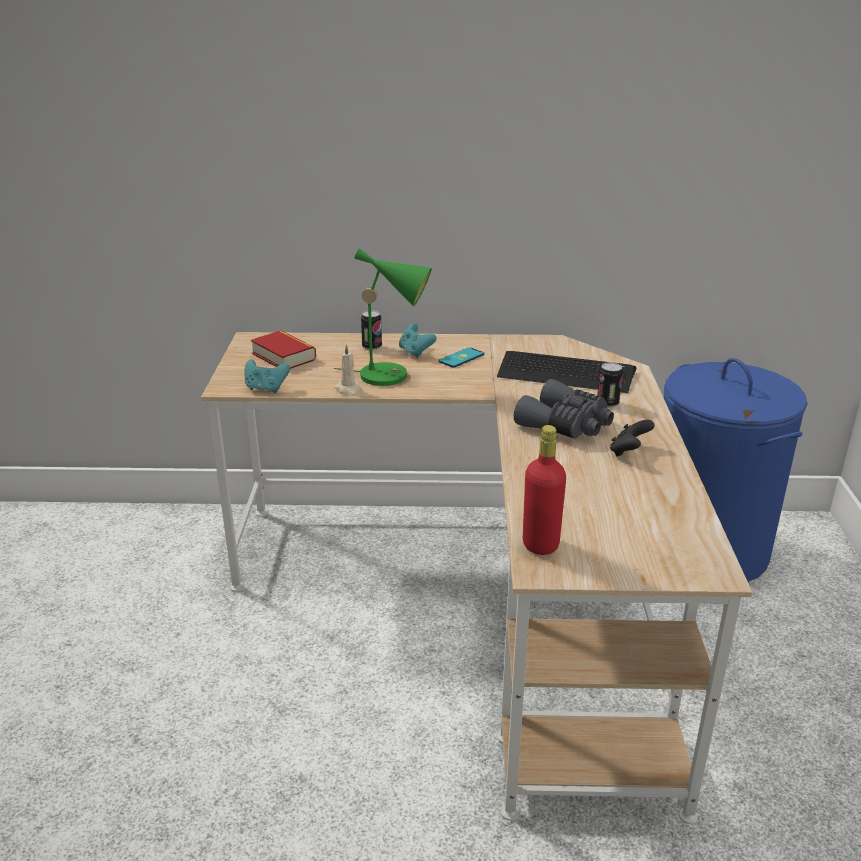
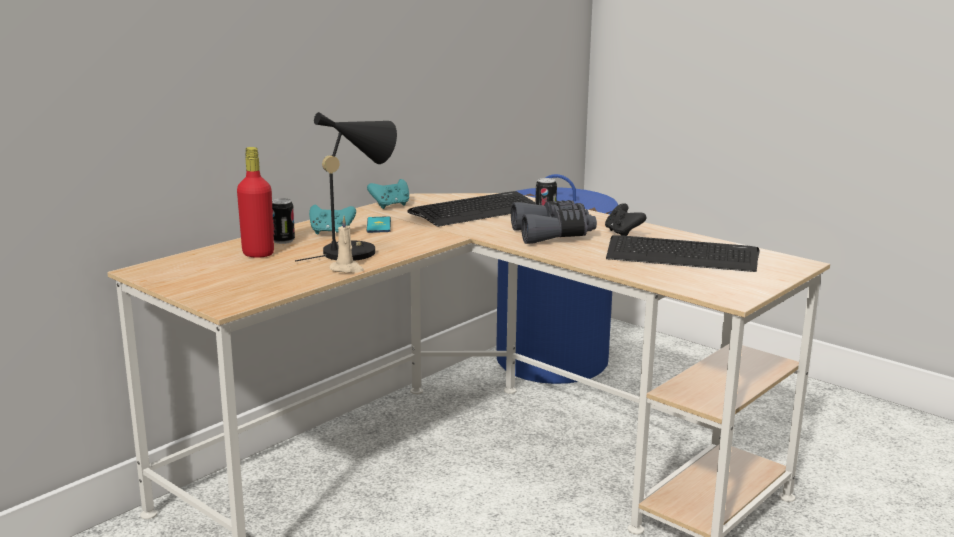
camera: 50 degrees left, 10 degrees down
(266, 388) = (269, 293): turquoise game controller -> turquoise game controller (390, 206)
(284, 356) = (218, 270): book -> none
(391, 376) = (356, 251): green table lamp -> black table lamp
(540, 544) = (702, 289): red bottle -> red bottle (258, 253)
(616, 502) = (681, 256): none -> keyboard

